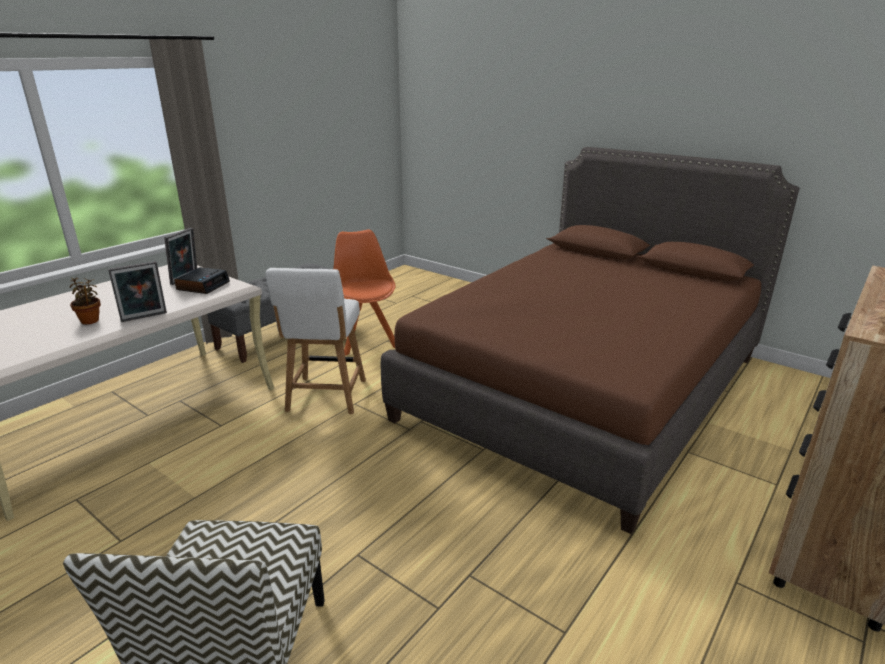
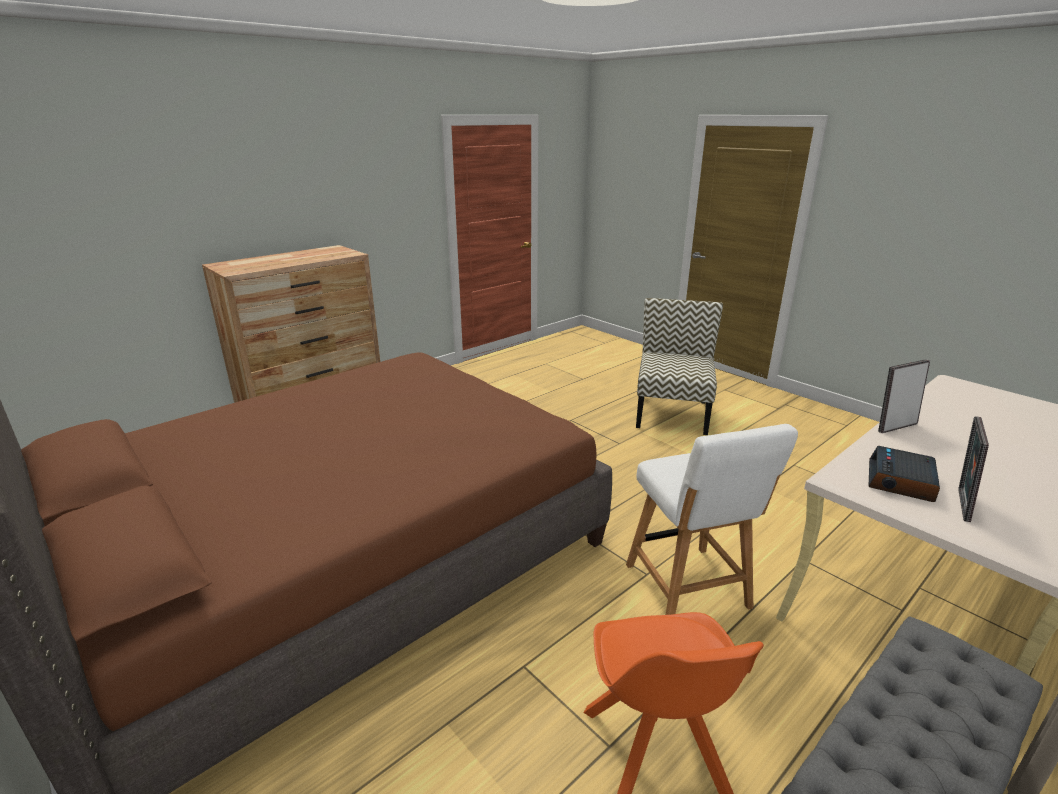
camera: 170 degrees left, 0 degrees up
(90, 320) = (957, 428): potted plant -> none
(325, 397) = (689, 590): white chair -> white chair turned 150 degrees clockwise

